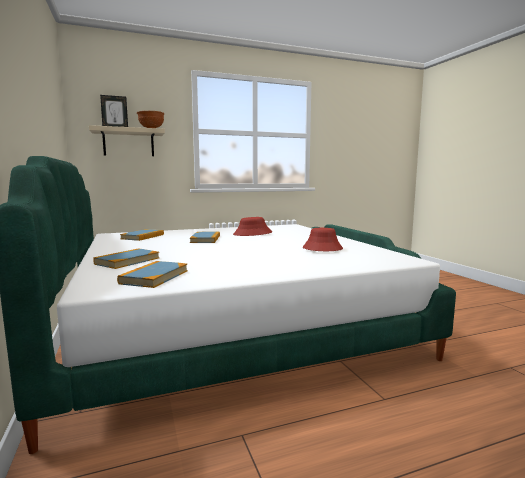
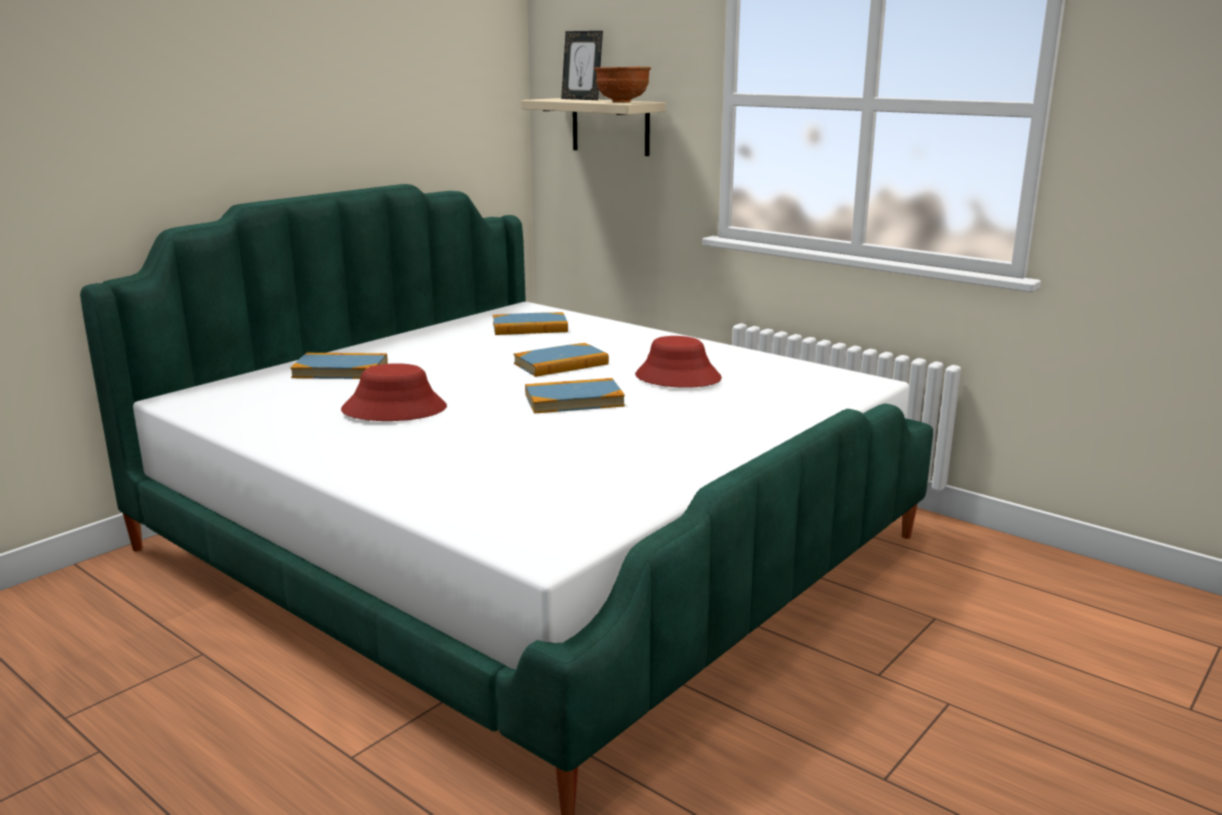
camera: 60 degrees right, 10 degrees up
(154, 277) = (260, 406): book -> book (574, 400)
(322, 248) = (581, 458): red hat -> red hat (394, 409)

